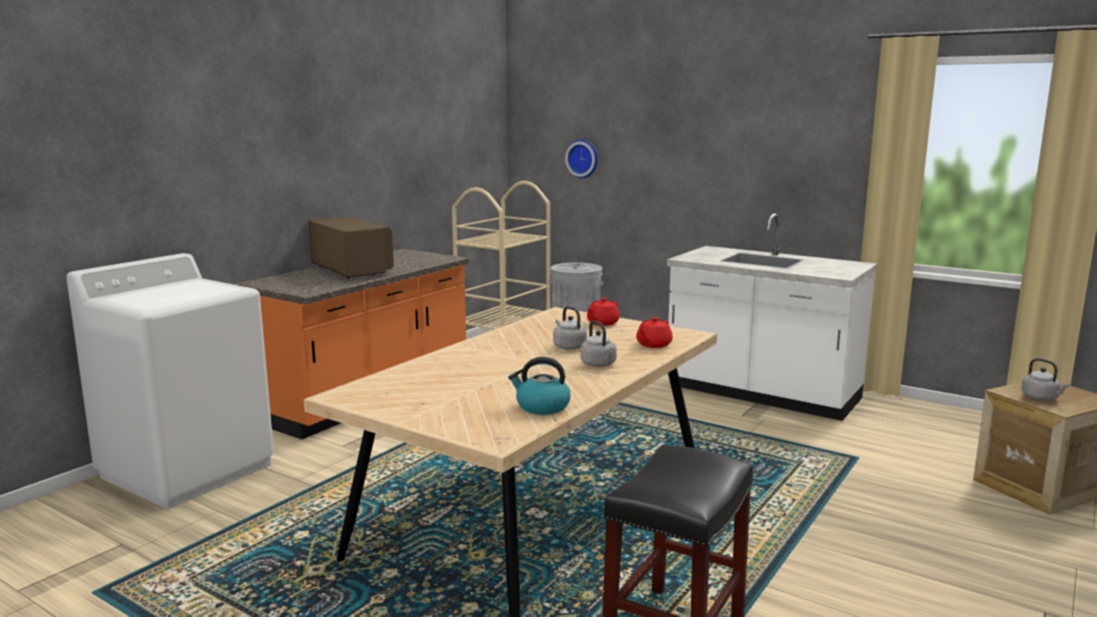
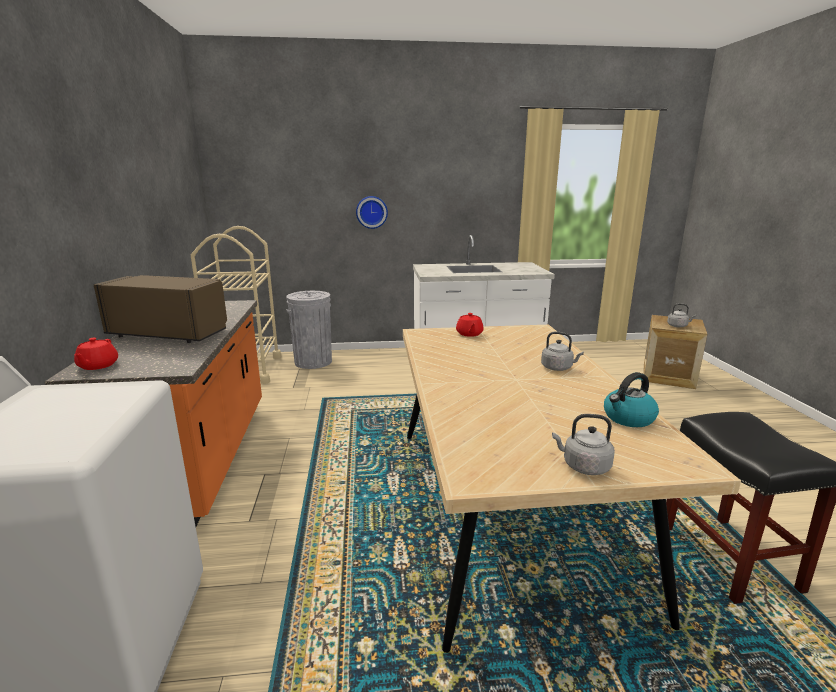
camera: 40 degrees left, 5 degrees up
(568, 347) = (501, 359): grey kettle -> grey kettle (583, 466)
(583, 158) = (289, 203): wall clock -> wall clock (371, 212)
(653, 345) = (542, 342): red teapot -> red teapot (97, 366)

